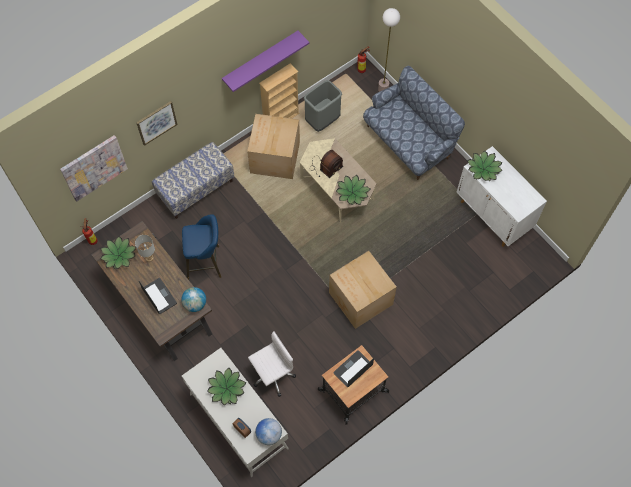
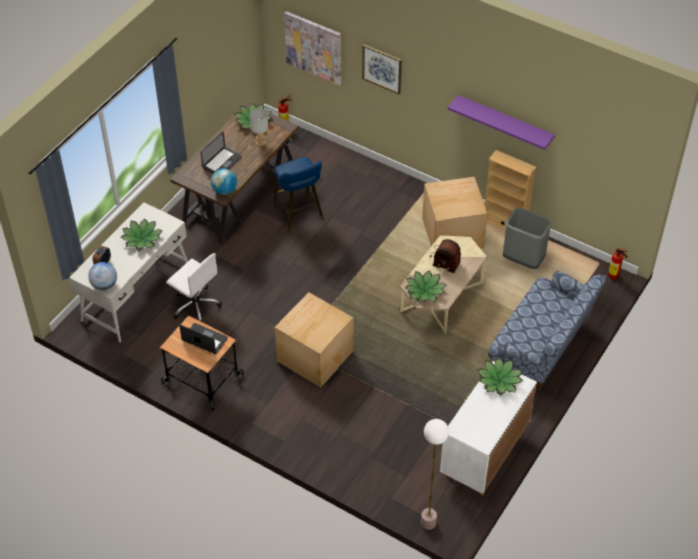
camera: 70 degrees right, 15 degrees down
(196, 189) = (380, 182): bench -> none
(383, 89) = (599, 303): floor lamp -> floor lamp (428, 523)

